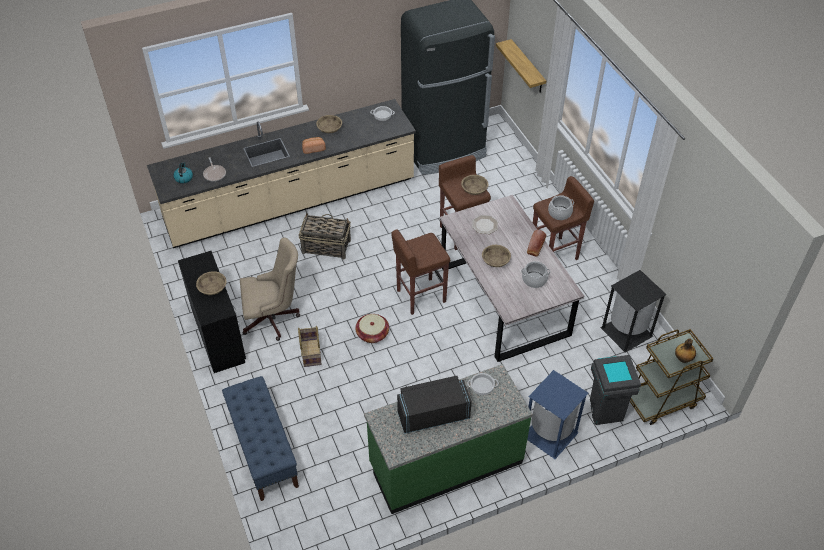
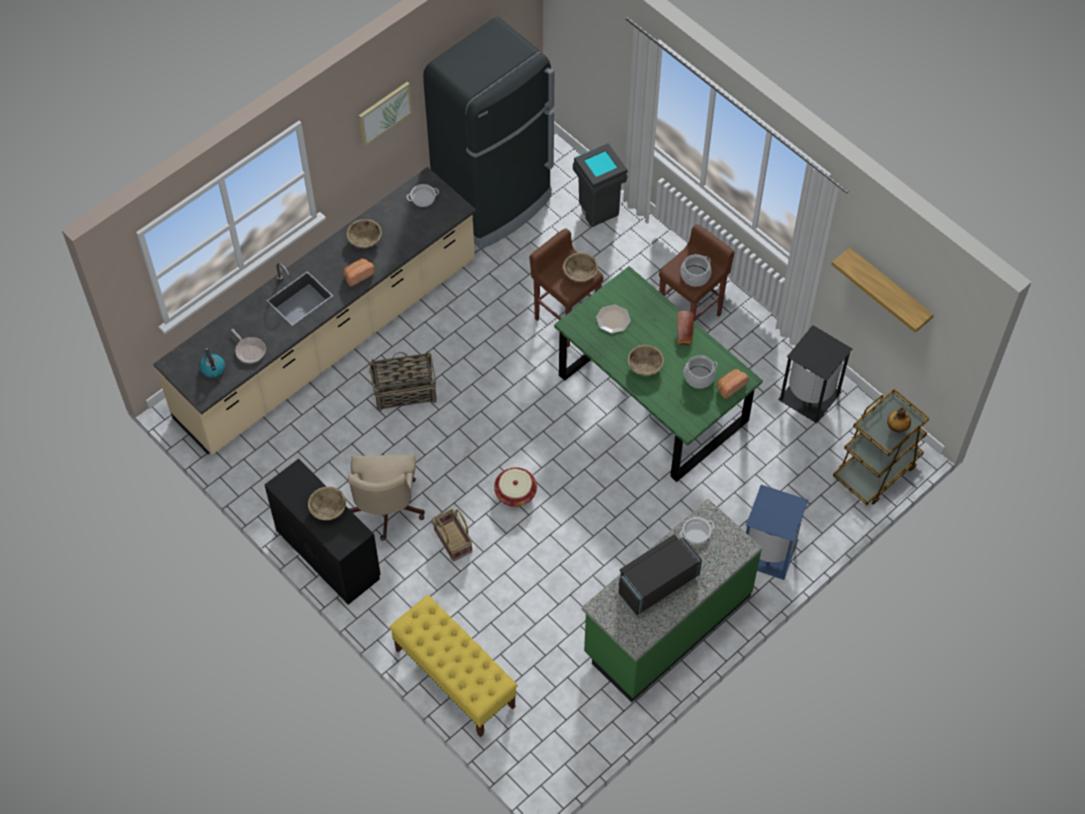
camera: 20 degrees left, 10 degrees up
(263, 450) = (454, 678): blue bench -> yellow bench
(273, 318) = (386, 511): beige office chair -> beige office chair turned 120 degrees clockwise
(366, 40) = (384, 113): none -> picture
(420, 296) = (551, 424): brown stool -> none
(504, 299) = (654, 397): grey dining table -> green dining table
(527, 67) = (586, 77): shelf -> shelf (889, 289)
(556, 293) = (730, 386): none -> bread
(604, 410) = (817, 503): grey trash can -> grey trash can (597, 210)

